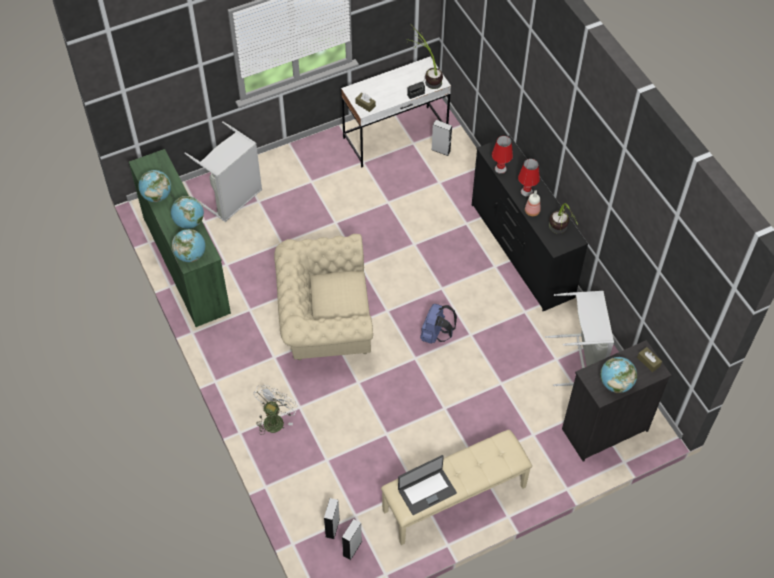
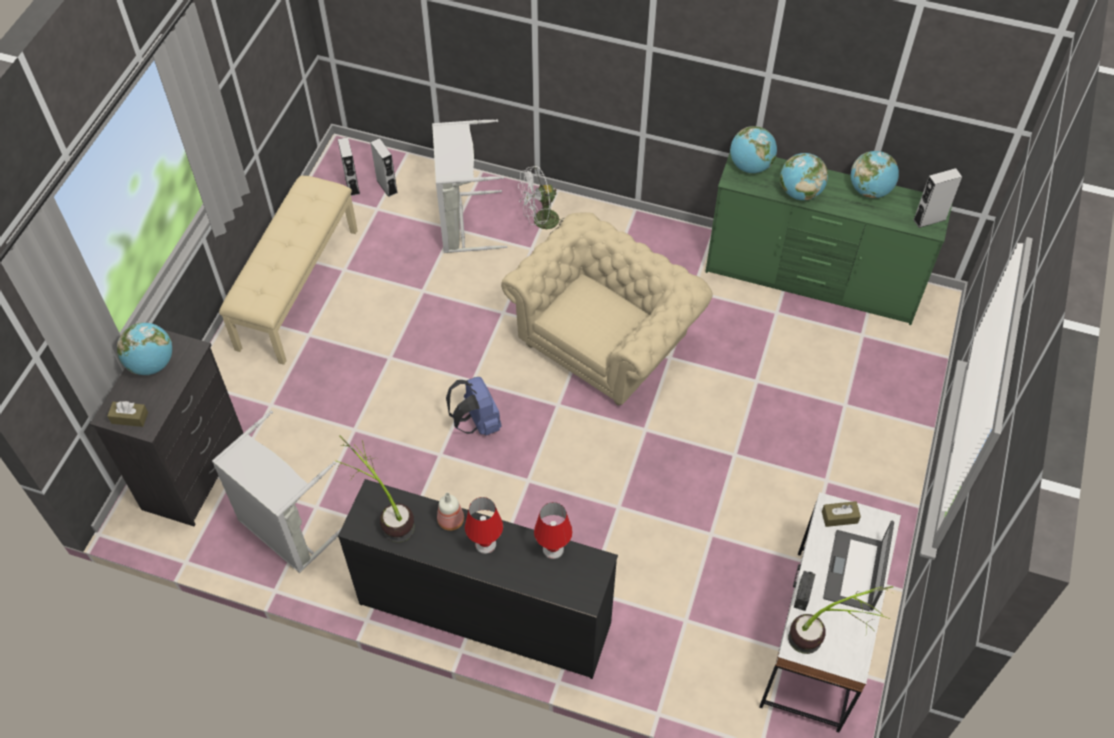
camera: 135 degrees right, 0 degrees up
(233, 199) = (873, 383): grey laundry basket -> grey laundry basket (463, 222)
(275, 419) = (540, 222): white fan -> white fan turned 90 degrees clockwise
(426, 491) = (301, 209): laptop -> laptop (855, 571)
(441, 150) = (739, 673): grey speaker -> grey speaker (929, 219)

